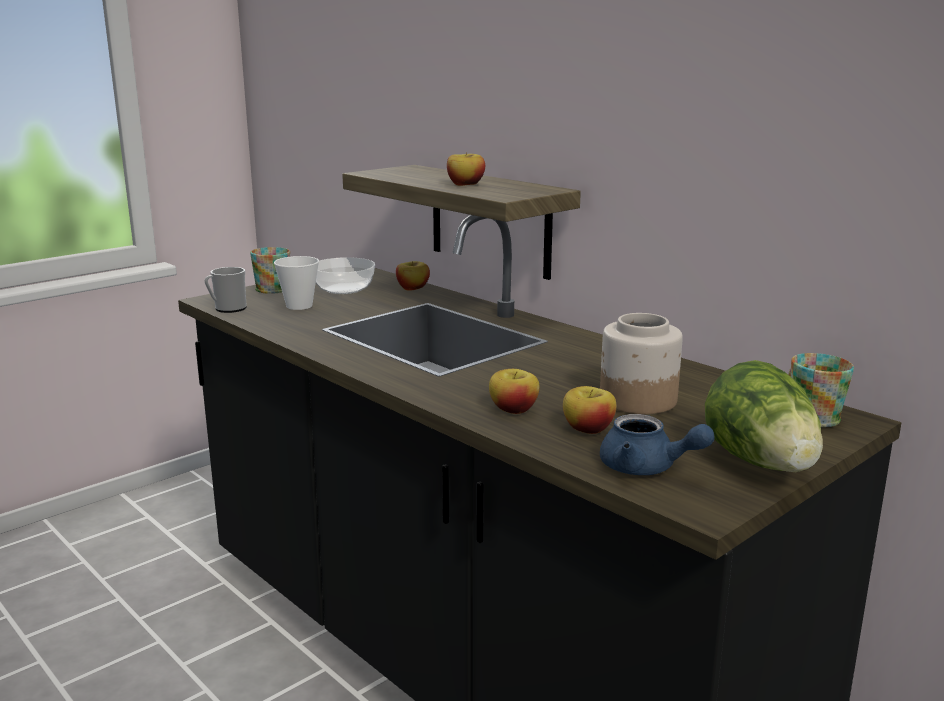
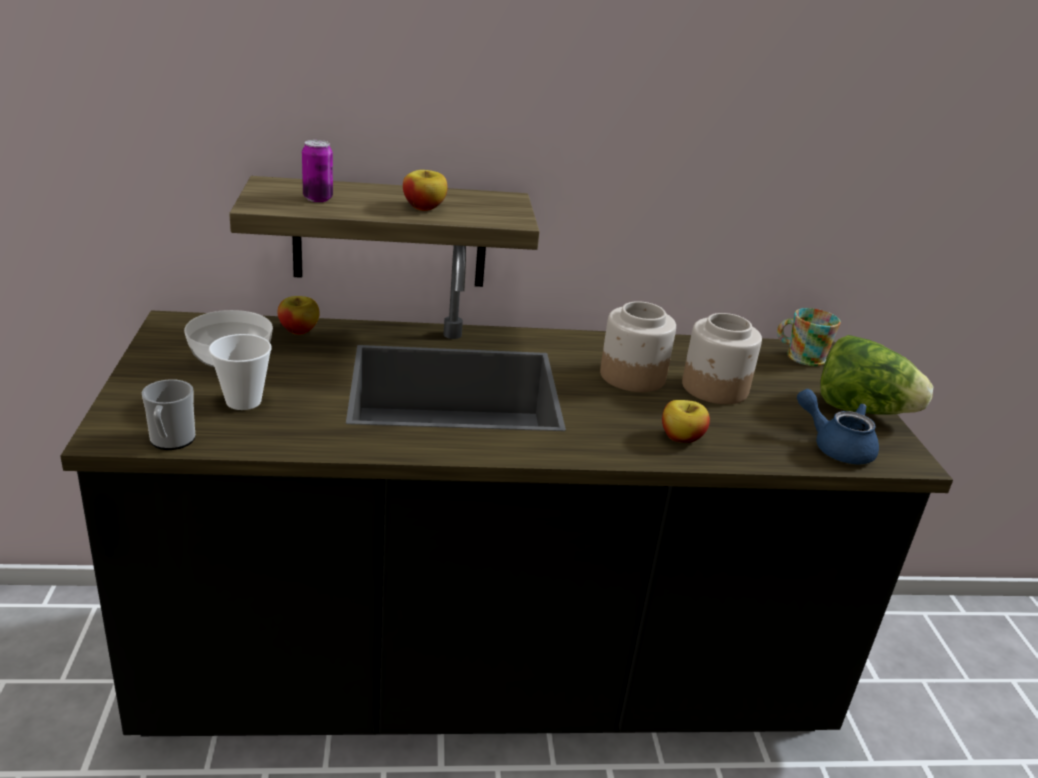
camera: 55 degrees left, 10 degrees up
(272, 288) = (142, 387): mug -> none
(412, 174) = (318, 198): none -> can
(579, 371) = (631, 376): none -> jar
(588, 429) = (750, 431): apple -> none
(647, 468) = (835, 446): blue teapot -> blue teapot turned 120 degrees counterclockwise

